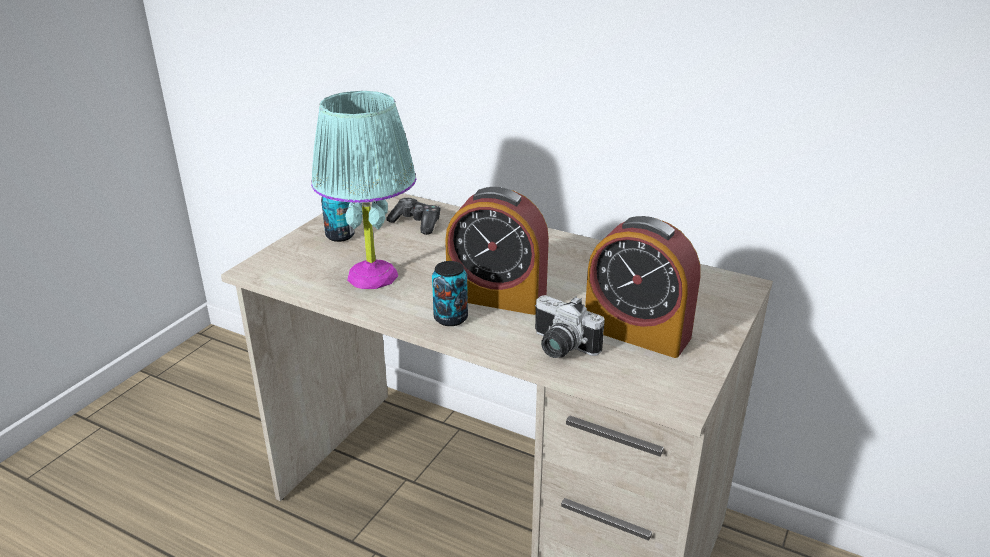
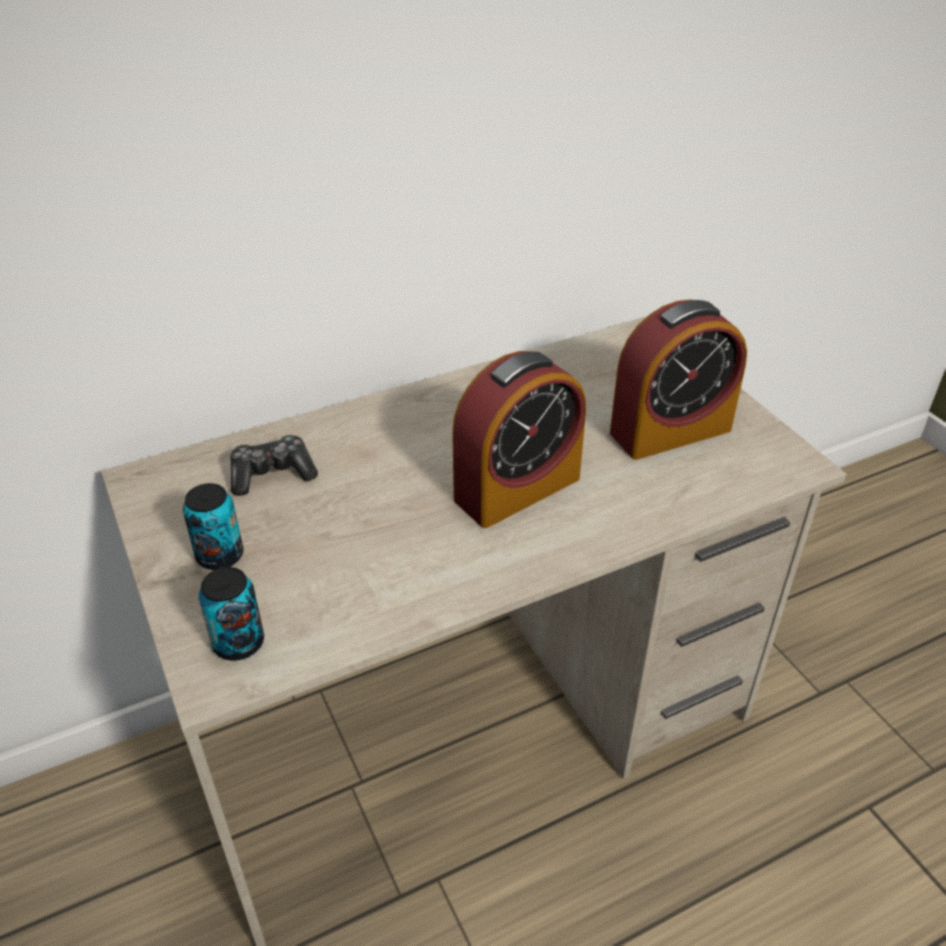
camera: 55 degrees left, 10 degrees up
(372, 275) = (363, 568): turquoise table lamp -> none
(450, 318) = (530, 544): can -> can (238, 643)
(560, 348) = (657, 492): camera -> none

